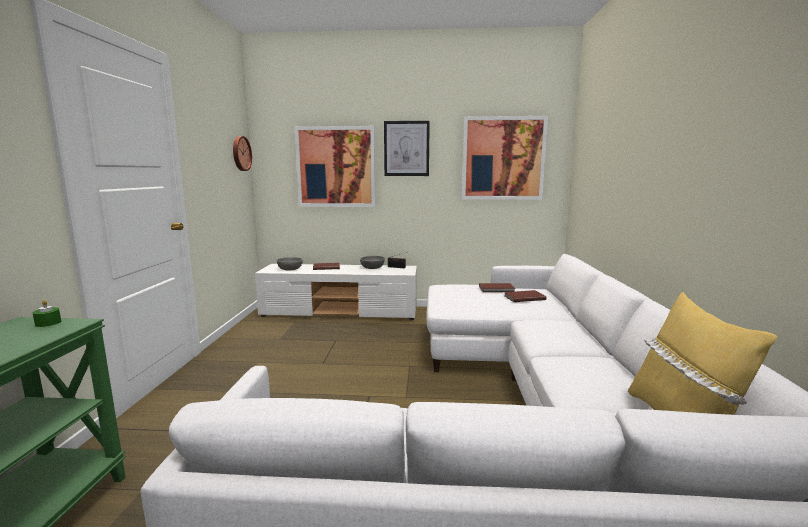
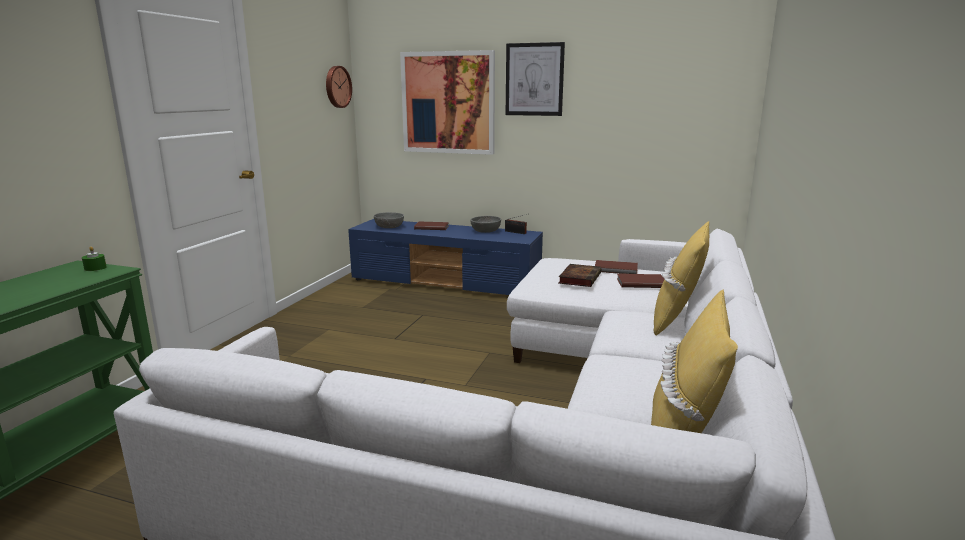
camera: 15 degrees right, 5 degrees up
(341, 312) = (447, 282): white tv stand -> blue tv stand
(477, 298) = (579, 278): none -> book
(503, 158) = (662, 93): picture -> none
(573, 323) = (677, 320): none -> yellow pillow

